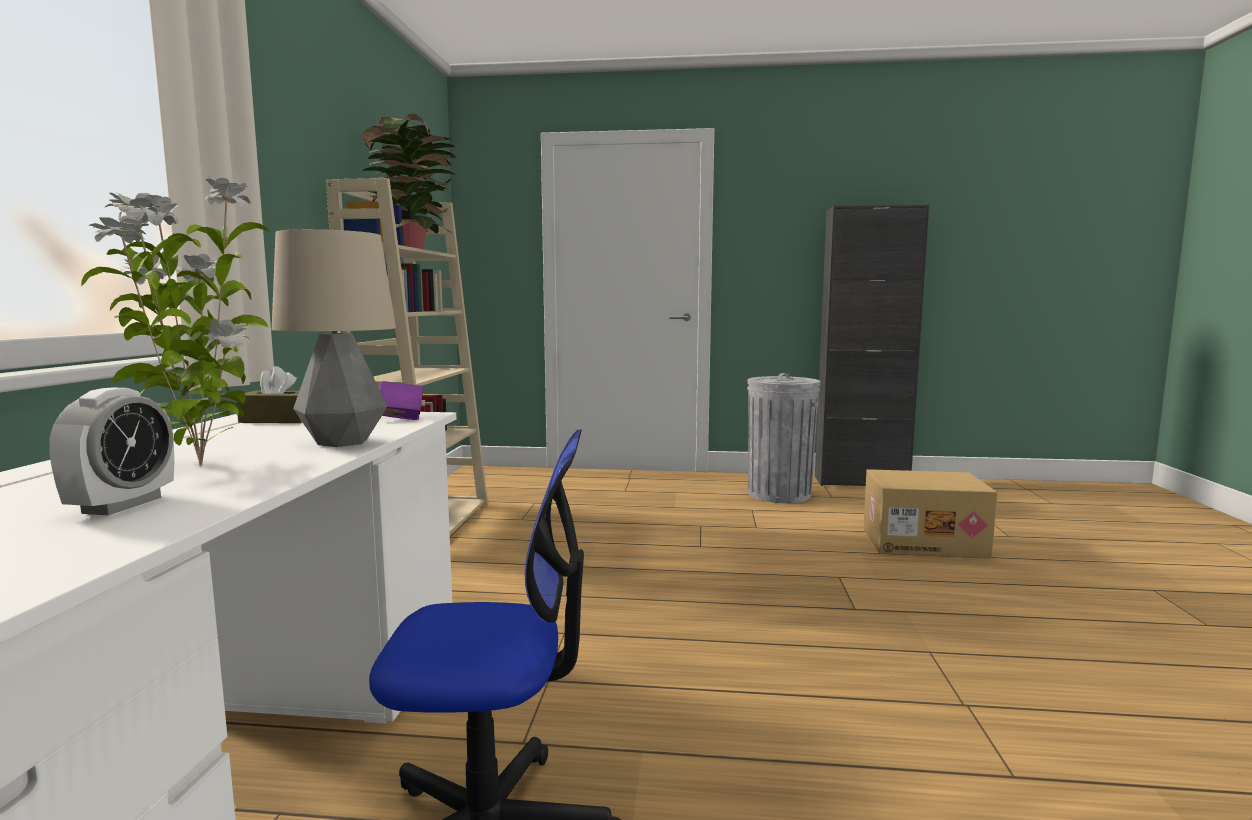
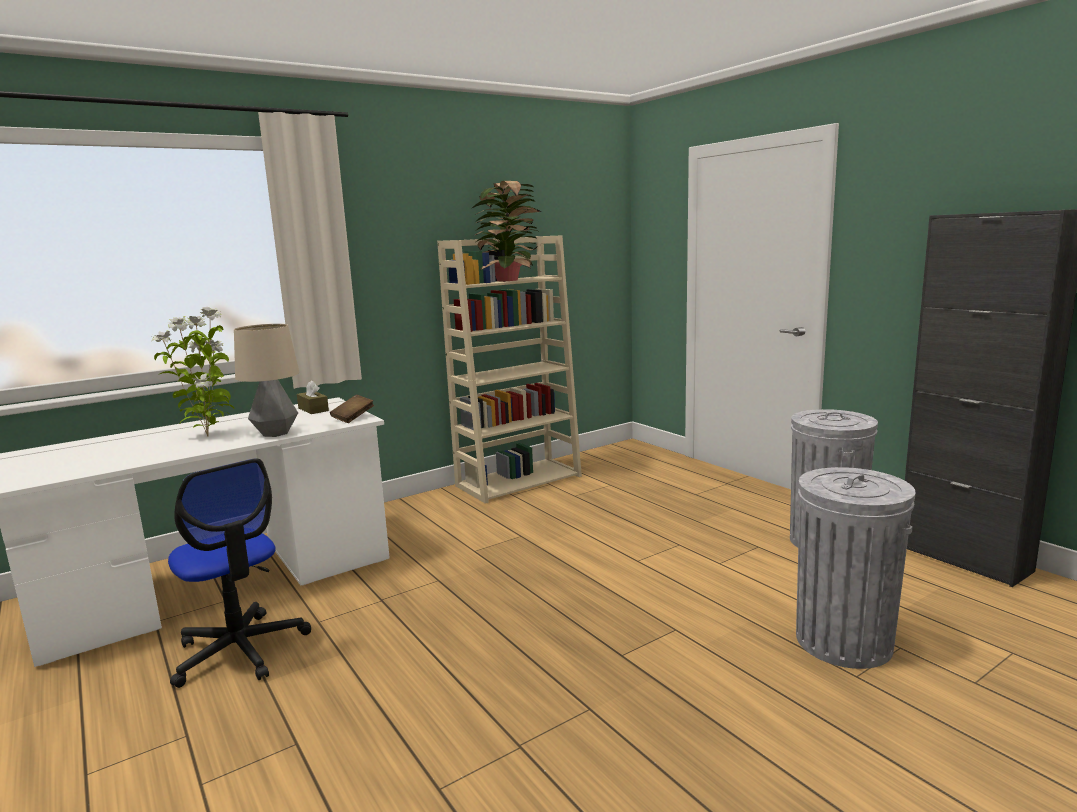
camera: 50 degrees right, 5 degrees up
(122, 505) = (140, 452): alarm clock -> none
(400, 416) = (353, 418): purple book -> brown book
(924, 542) = (843, 641): cardboard box -> grey trash can

